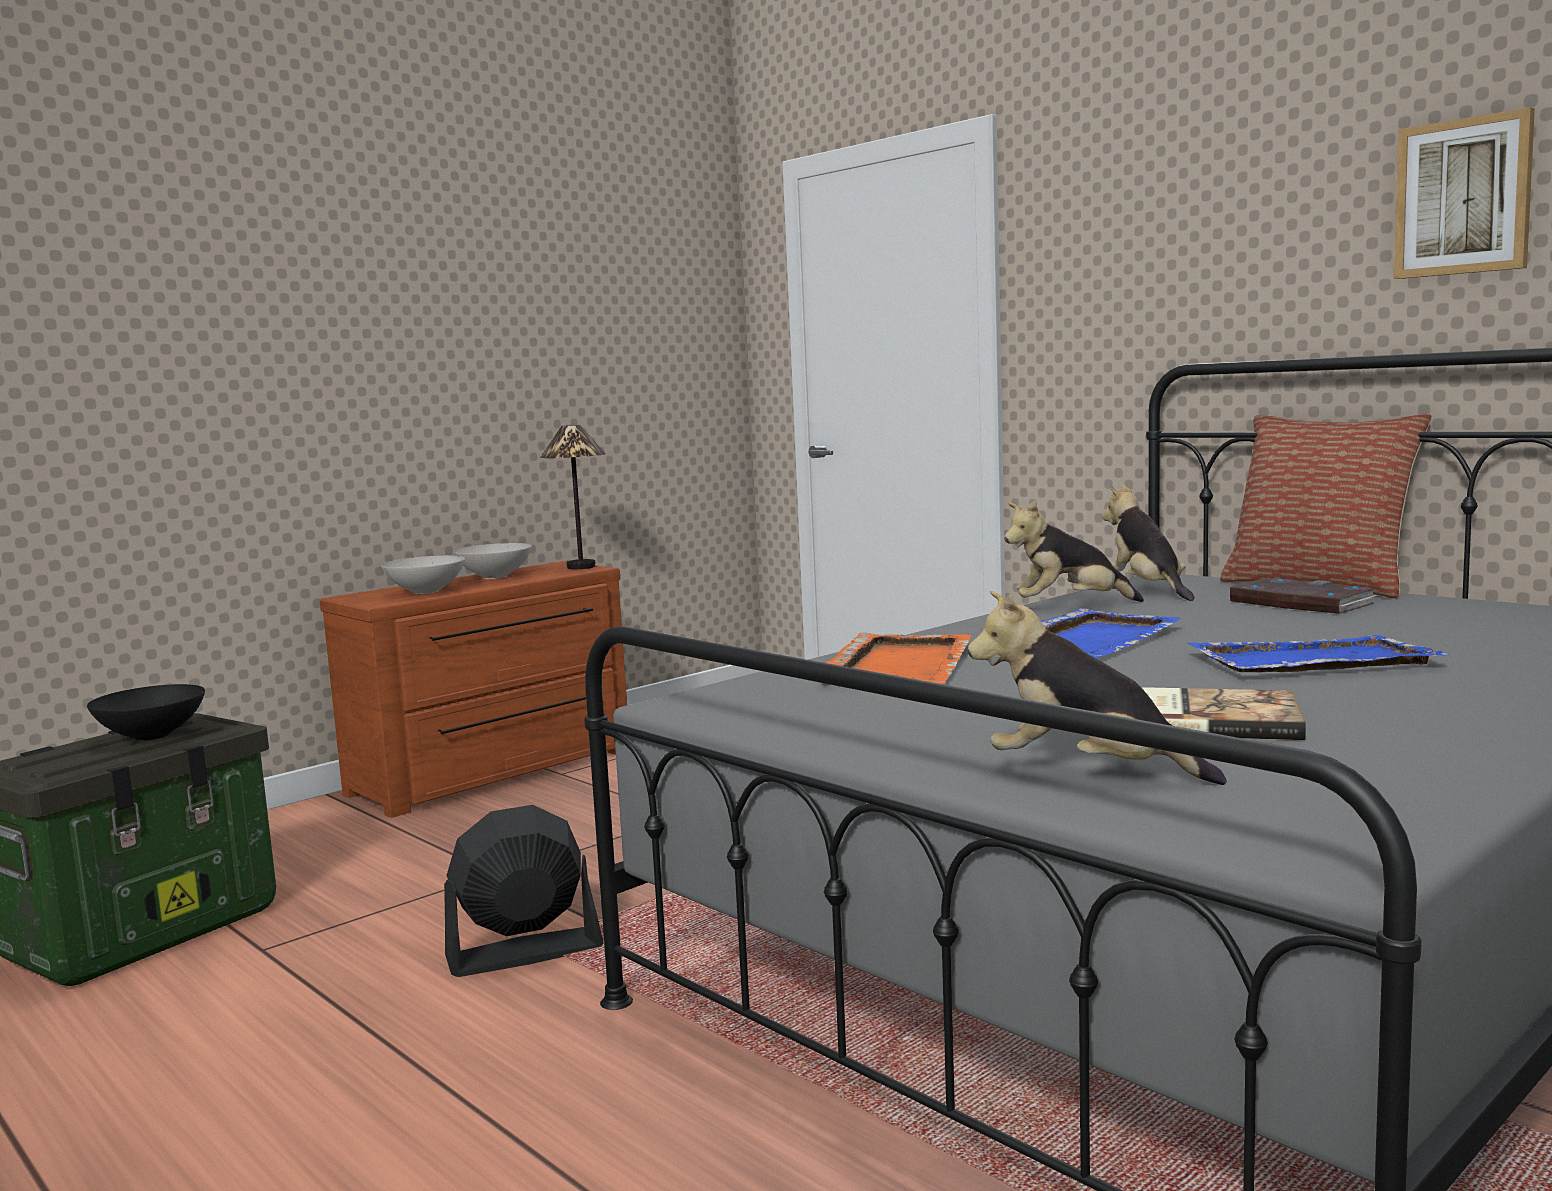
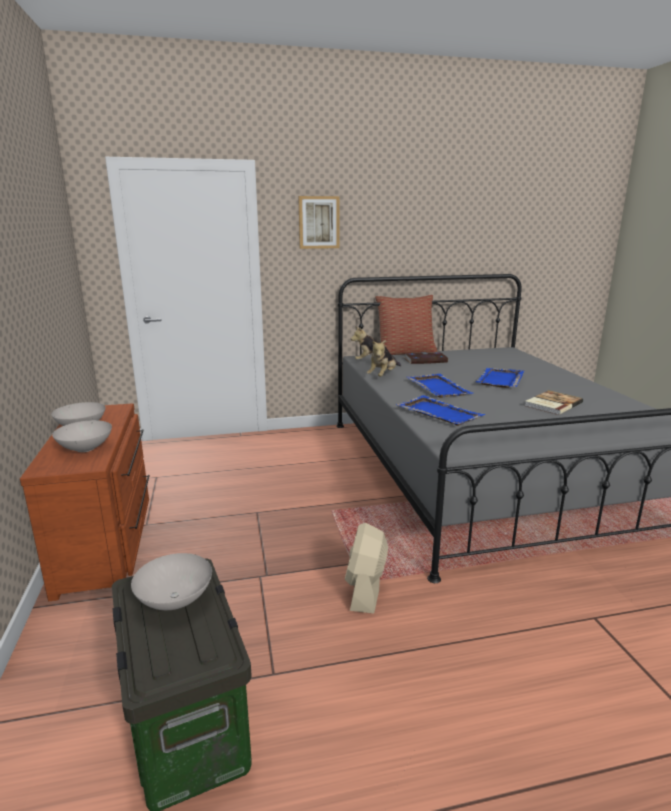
camera: 60 degrees left, 10 degrees up
(150, 736) = (174, 601): black bowl -> white bowl
(524, 953) = (365, 589): black fan -> beige fan
(580, 567) = (108, 408): table lamp -> none
(899, 665) = (438, 412): orange tray -> blue tray
(1088, 773) = (597, 427): plush toy -> none
(1463, 197) = (441, 226): picture -> picture (318, 222)

